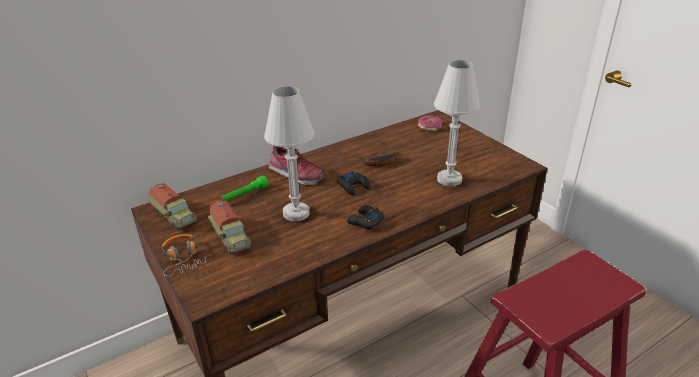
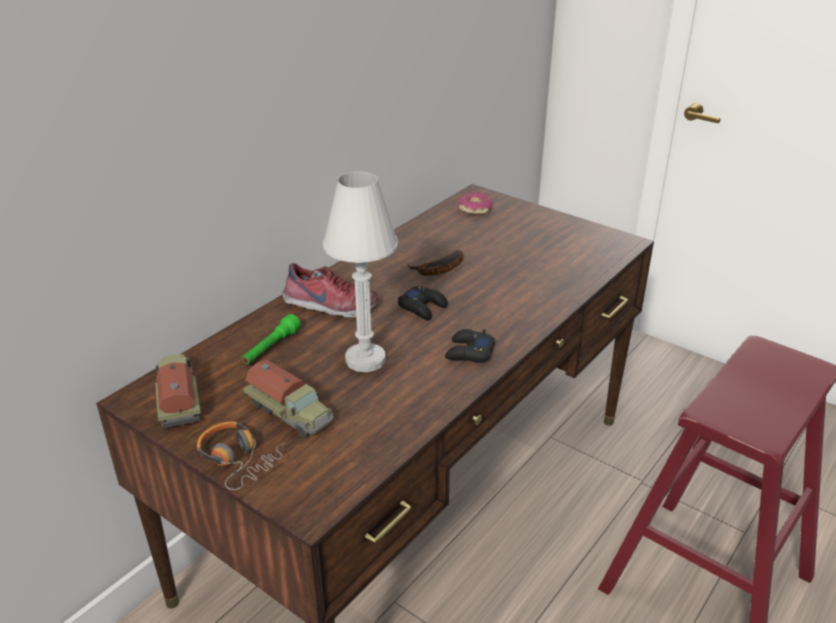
camera: 20 degrees left, 0 degrees up
(174, 215) = (179, 399): toy truck -> toy truck turned 135 degrees counterclockwise
(449, 179) = (544, 276): white table lamp -> none

